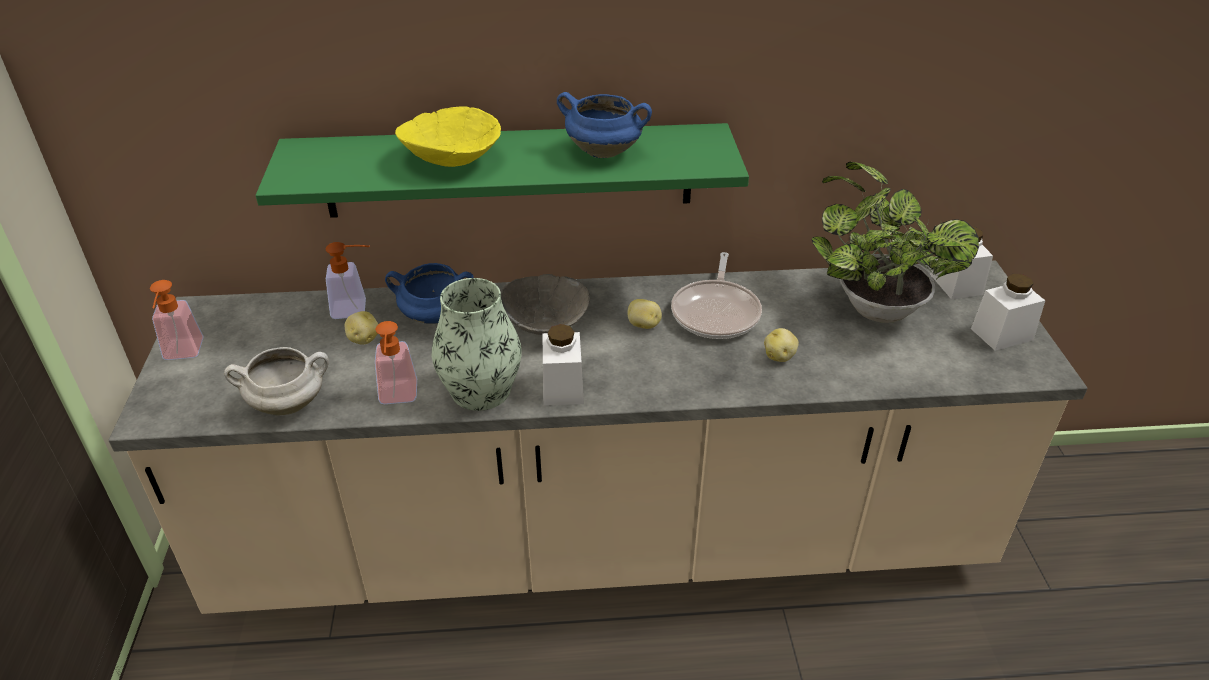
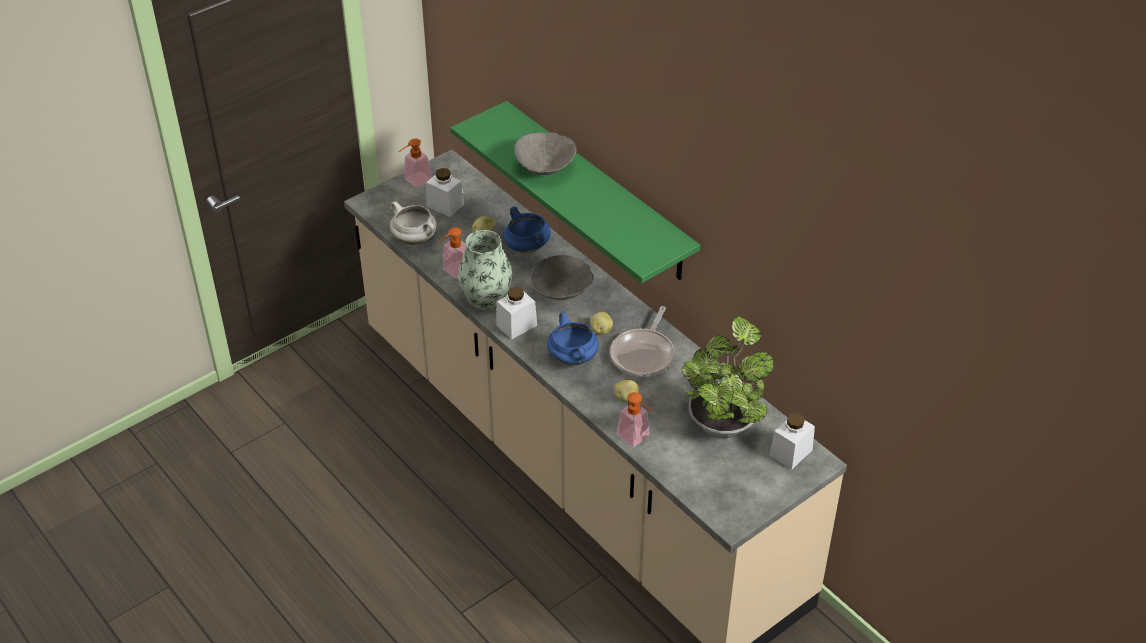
camera: 55 degrees right, 5 degrees up
(356, 309) = (505, 215): soap dispenser -> soap dispenser (637, 439)
(450, 161) = (544, 167): yellow bowl -> grey bowl
(605, 152) = (611, 214): blue cooking pot -> blue cooking pot (573, 358)
(716, 312) = (644, 354): frying pan -> frying pan turned 45 degrees counterclockwise
(1001, 334) = (751, 490): white jar -> white jar (445, 205)

